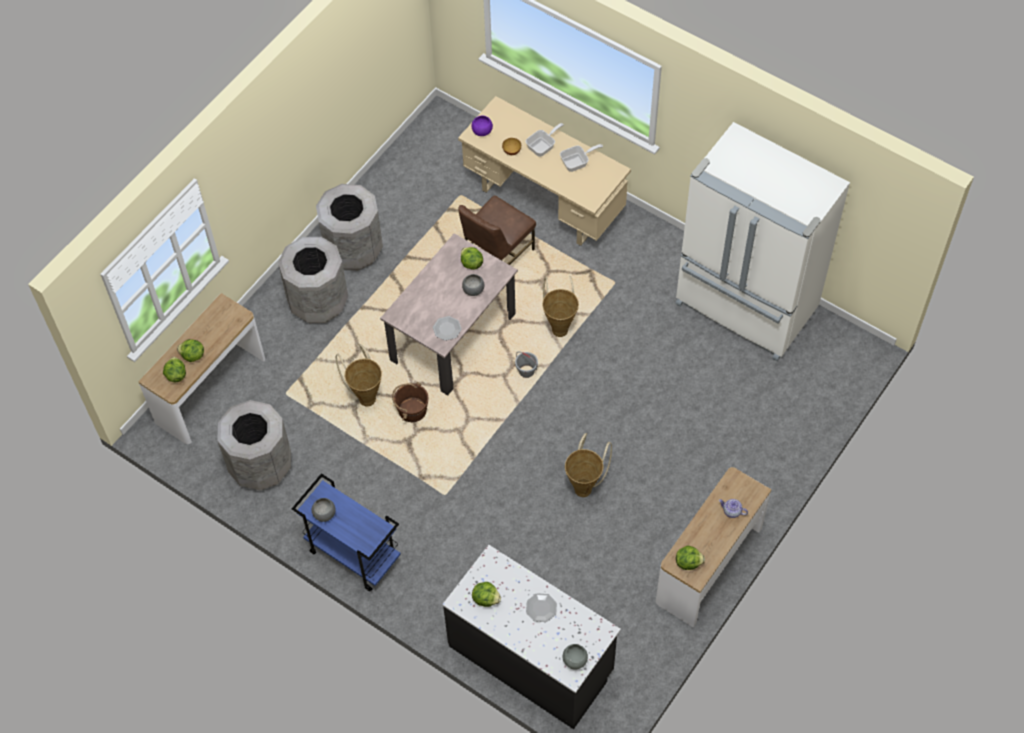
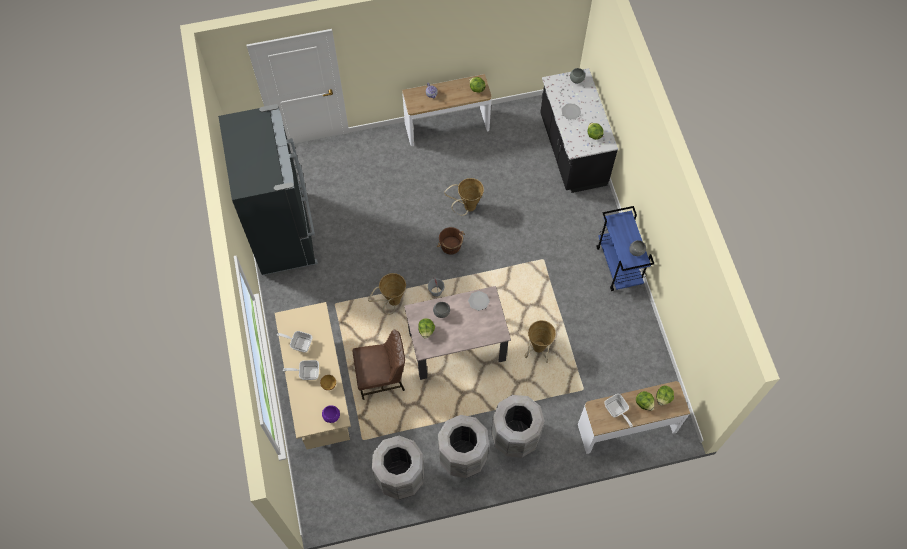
camera: 140 degrees left, 5 degrees up
(215, 329) = (616, 411): none -> frying pan
(260, 465) = (631, 355): grey trash can -> grey trash can (400, 476)
(412, 410) = (519, 320): brown bucket -> brown bucket (451, 246)
(745, 307) = (284, 232): white fridge -> black fridge

